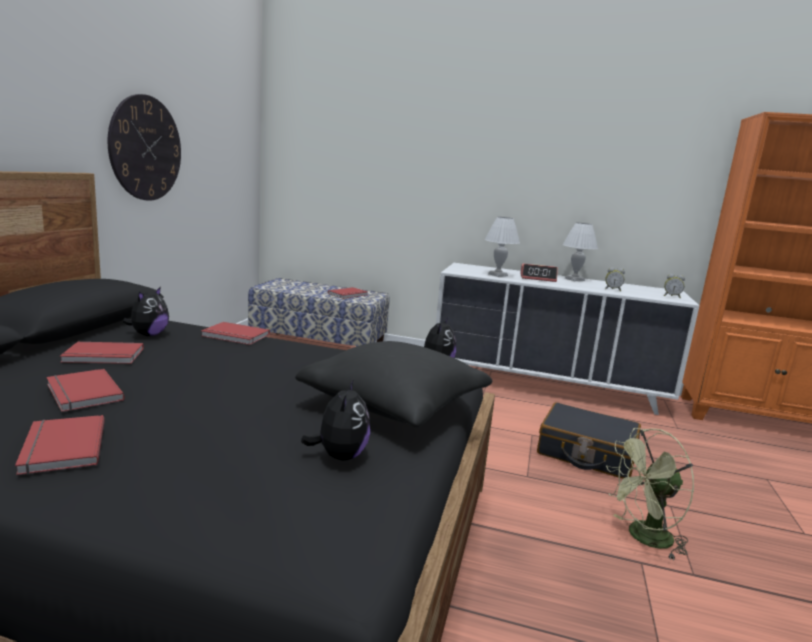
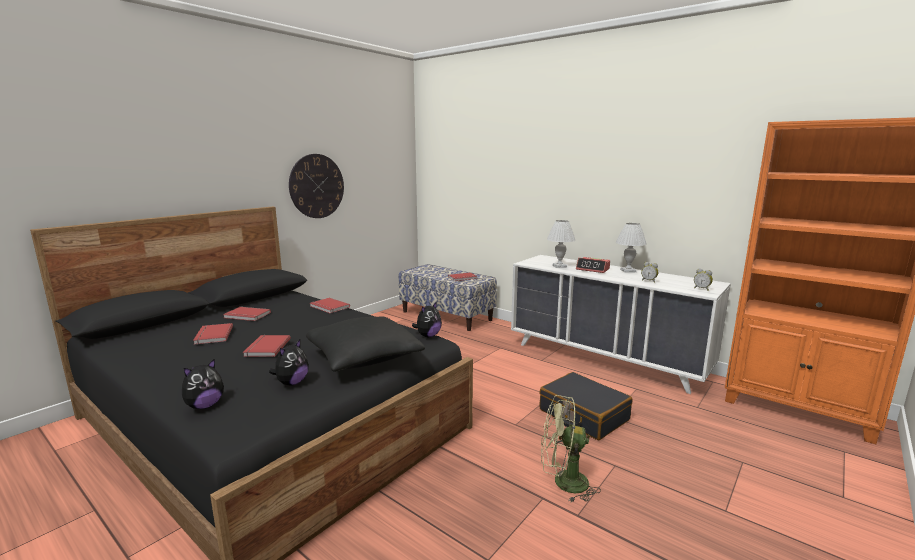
camera: 25 degrees right, 0 degrees up
(60, 447) = (175, 361): red book -> red book (266, 347)
(149, 335) = (283, 304): plush toy -> plush toy (205, 405)

